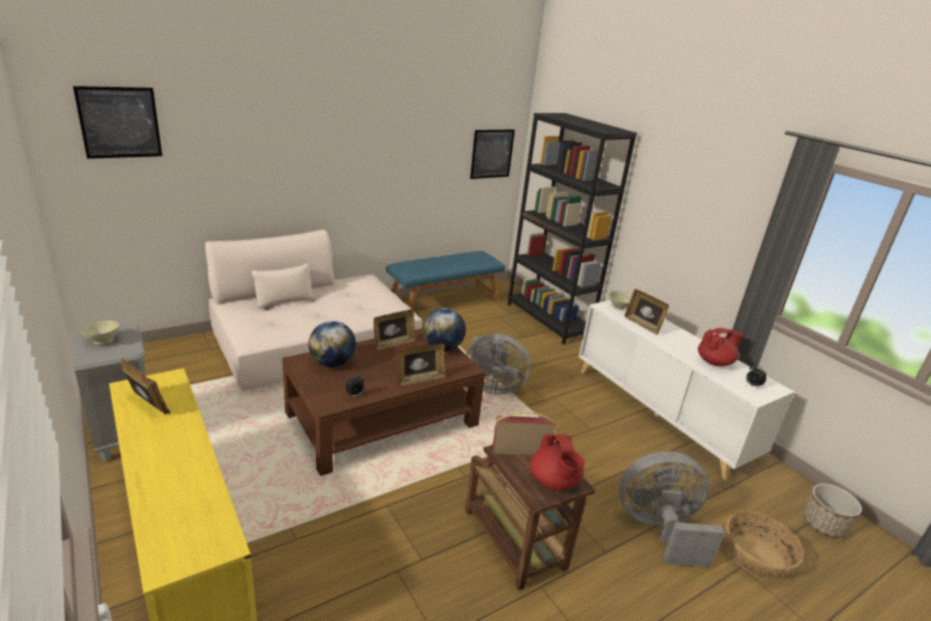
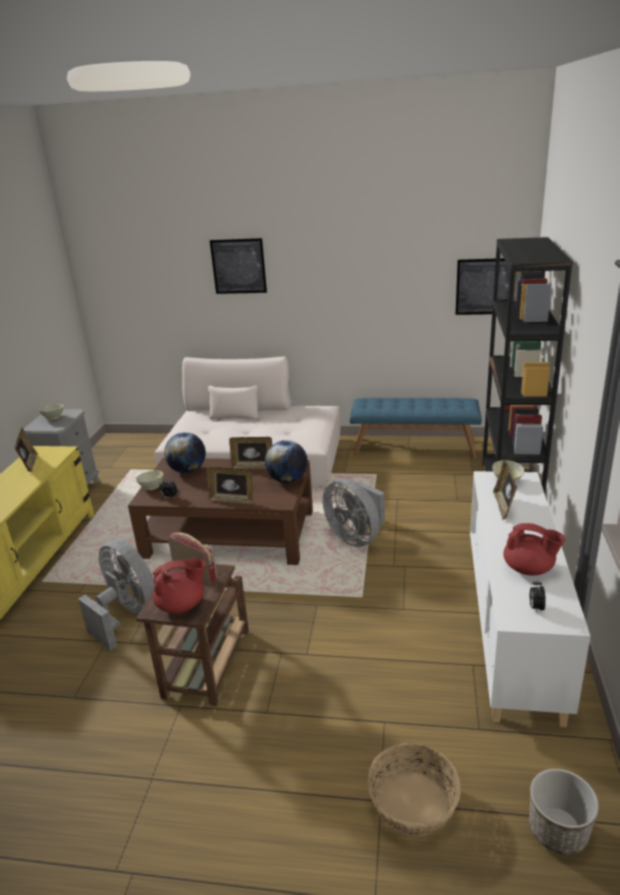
camera: 45 degrees right, 0 degrees up
(119, 122) = (124, 260): picture -> picture (238, 266)
(318, 390) = (152, 487): none -> beige bowl
(554, 481) = (182, 605): red teapot -> red teapot turned 135 degrees counterclockwise
(659, 529) = (342, 723): grey fan -> grey fan (127, 615)

